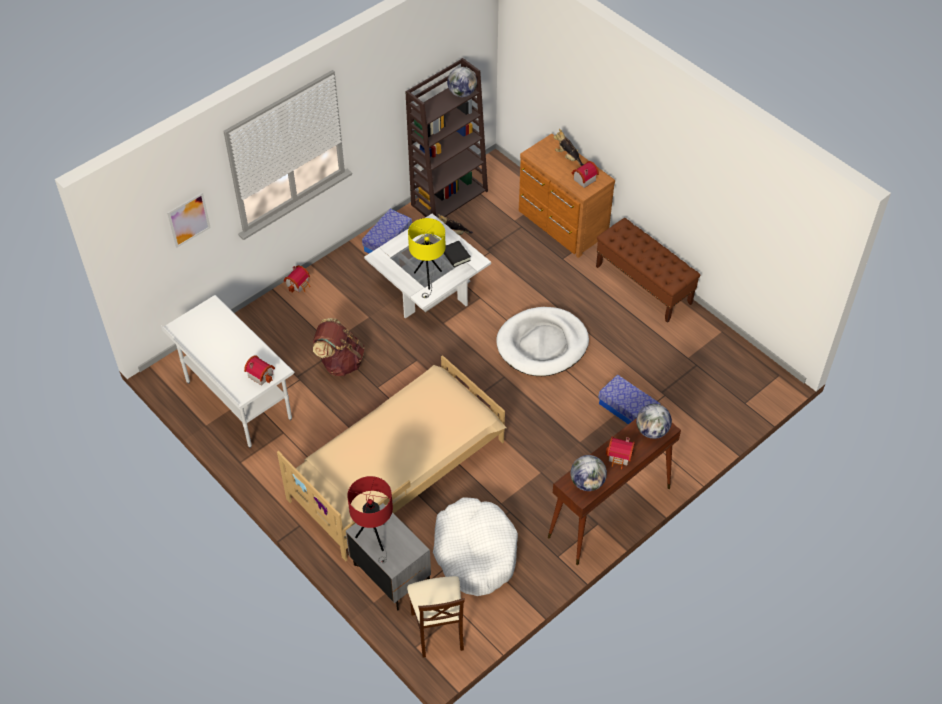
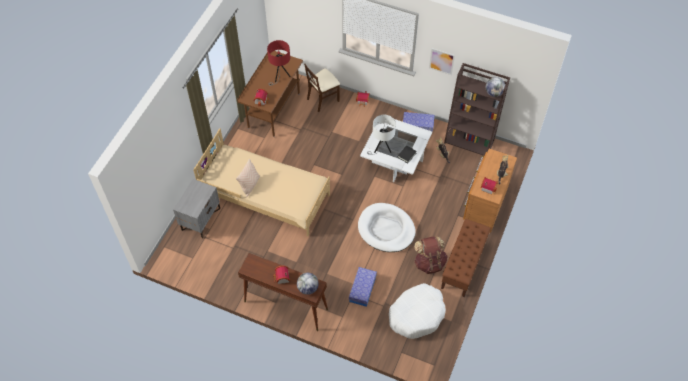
camera: 65 degrees right, 5 degrees up
(188, 219) = (312, 17): picture -> picture (441, 61)
(238, 401) = (274, 110): white desk -> brown desk
(340, 362) = (321, 141): brown backpack -> brown backpack (429, 262)
(374, 539) = (192, 192): red table lamp -> red table lamp (280, 77)
(395, 463) = (250, 185): none -> beige pillow
(428, 279) = (381, 149): yellow table lamp -> white table lamp
(438, 630) = (178, 252): beige chair -> beige chair (323, 99)
(475, 552) = (230, 251): white dog bed -> white dog bed (416, 314)
(587, 482) = (256, 268): globe -> none

